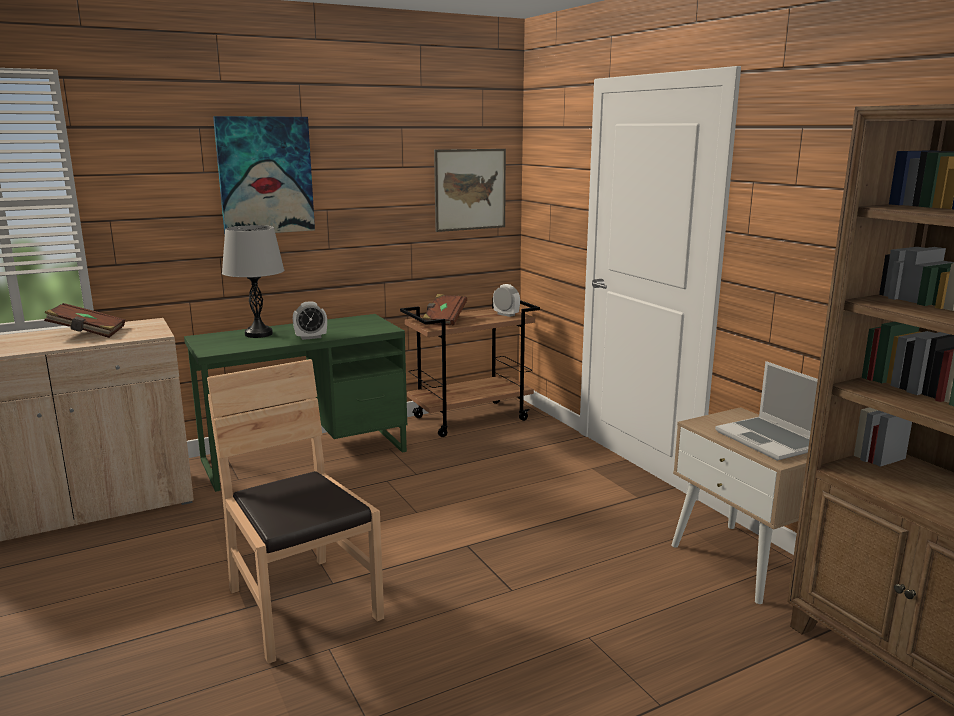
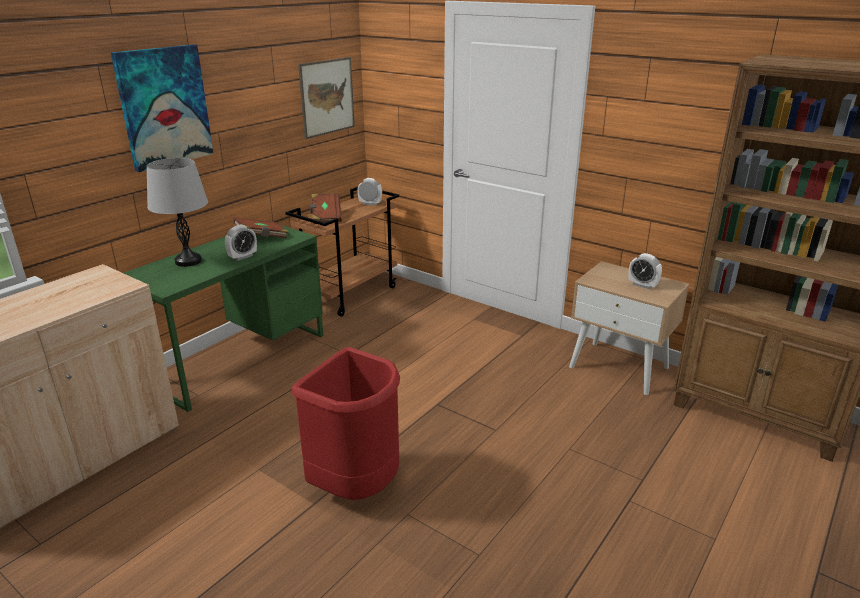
camera: 25 degrees left, 10 degrees up
(87, 333) = (50, 297): brown book -> brown book (262, 237)
(302, 605) = (357, 487): brown chair -> red trash can
(771, 440) = (642, 285): laptop -> alarm clock

